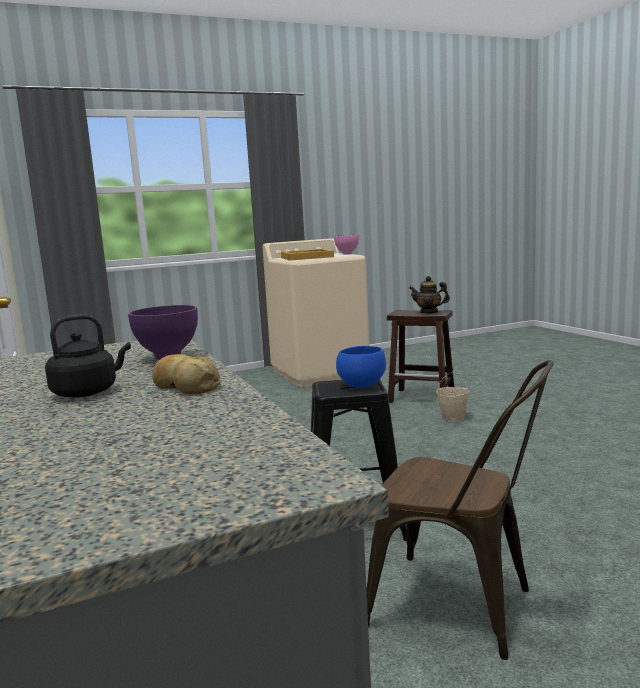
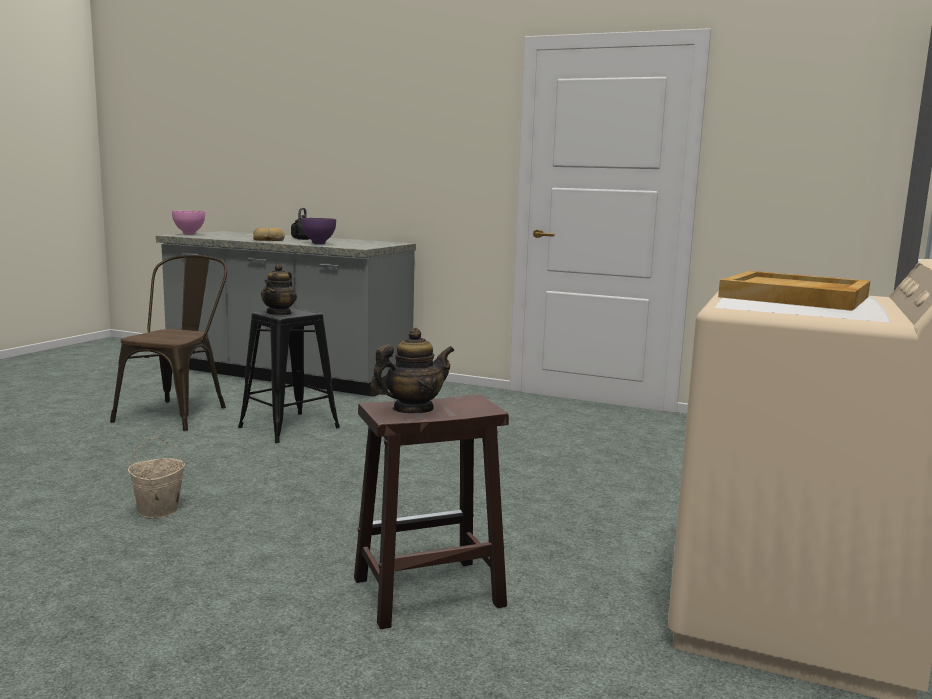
camera: 135 degrees right, 0 degrees up
(347, 254) = (783, 312): pink bowl -> pink bowl (188, 234)
(360, 385) = (279, 313): blue bowl -> teapot
(453, 417) = (313, 553): beige bucket -> beige bucket (158, 511)
(463, 608) = (178, 412): brown chair -> brown chair turned 120 degrees clockwise

